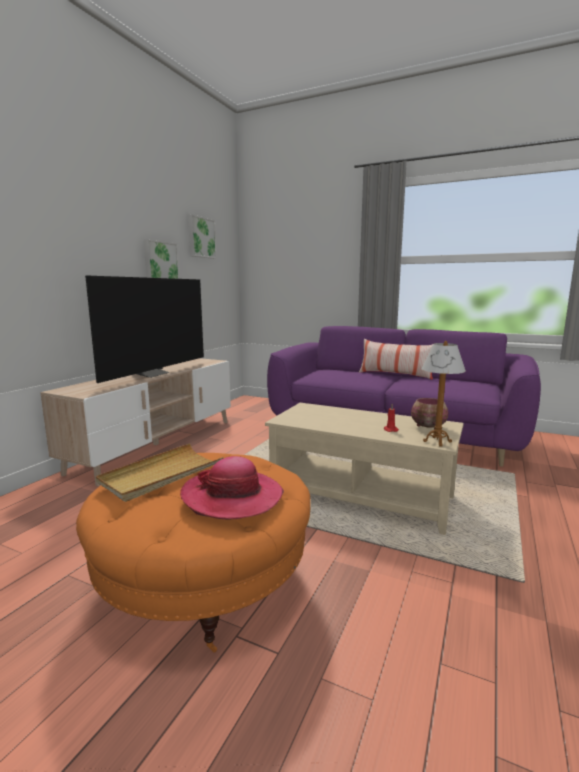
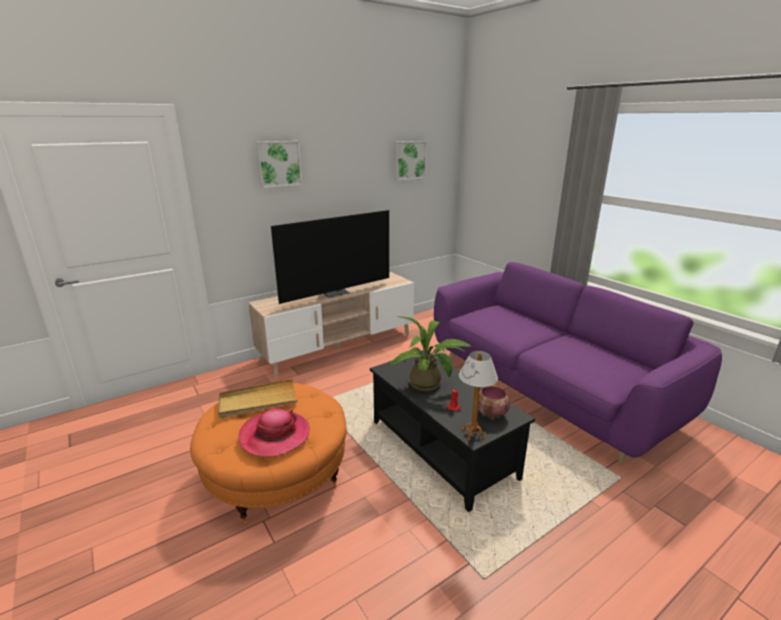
camera: 30 degrees right, 10 degrees up
(160, 263) = (361, 192): picture -> picture (278, 164)
(344, 422) = (429, 385): none -> potted plant
(361, 495) = (442, 448): beige coffee table -> black coffee table
(395, 375) = (557, 332): pillow -> none

